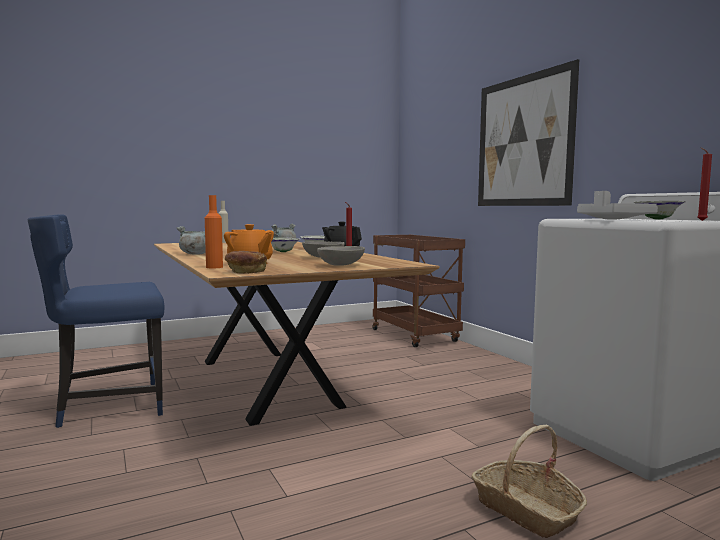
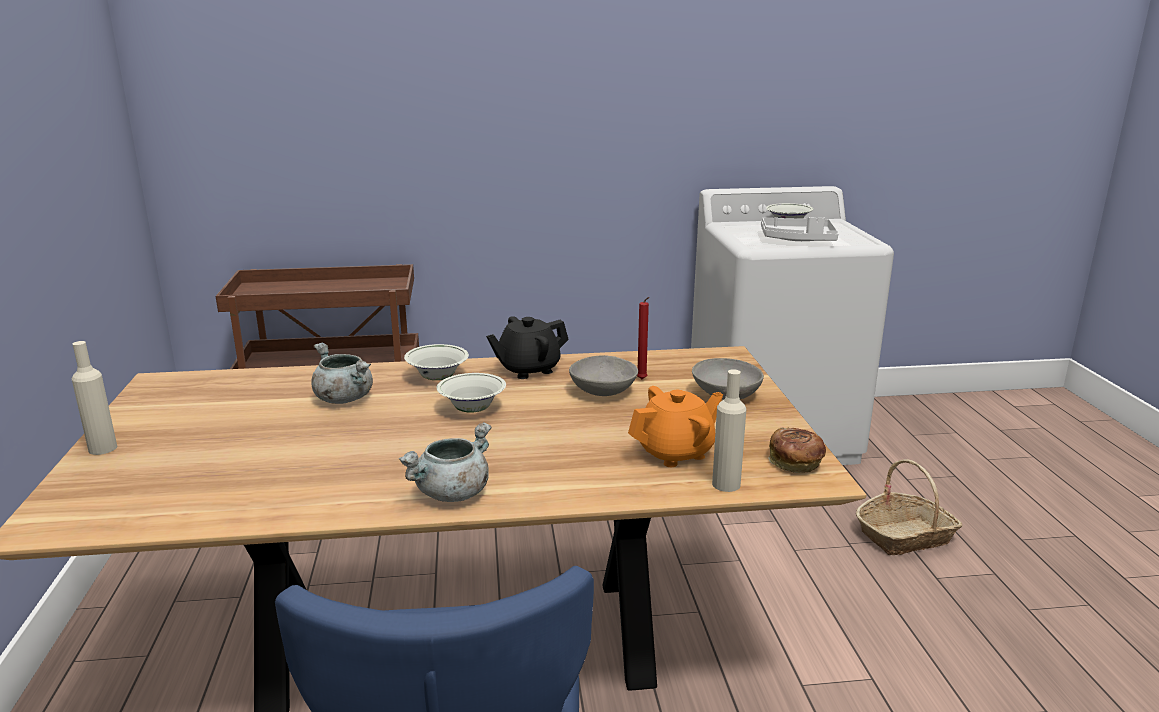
camera: 70 degrees left, 15 degrees up
(214, 267) = (726, 484): orange bottle -> beige bottle
(523, 141) = (517, 107): picture -> none
(700, 221) = (854, 230): red candle -> none

